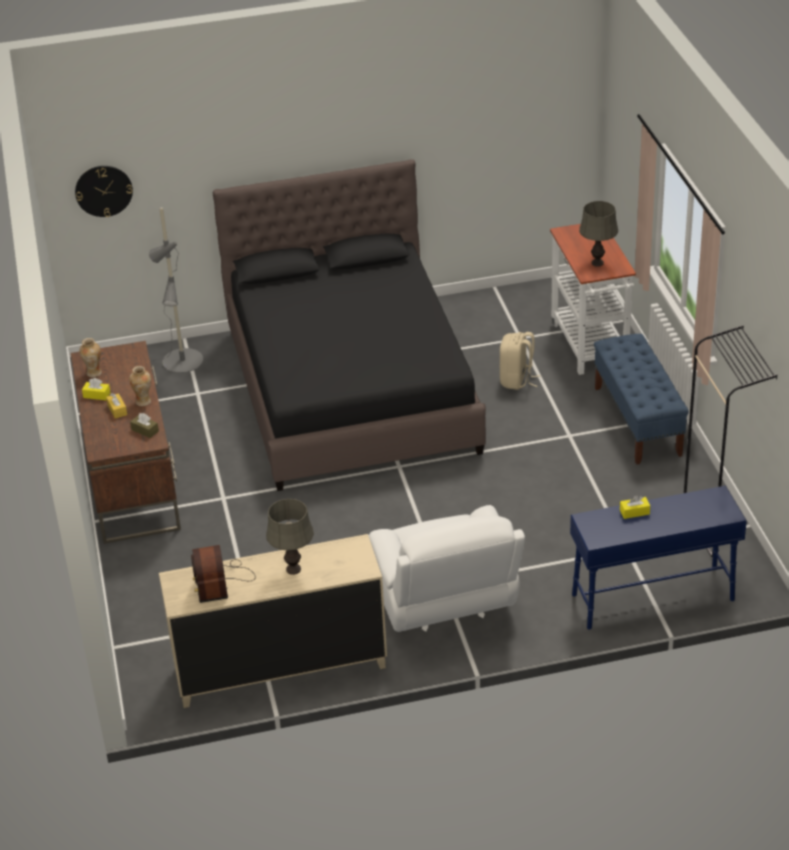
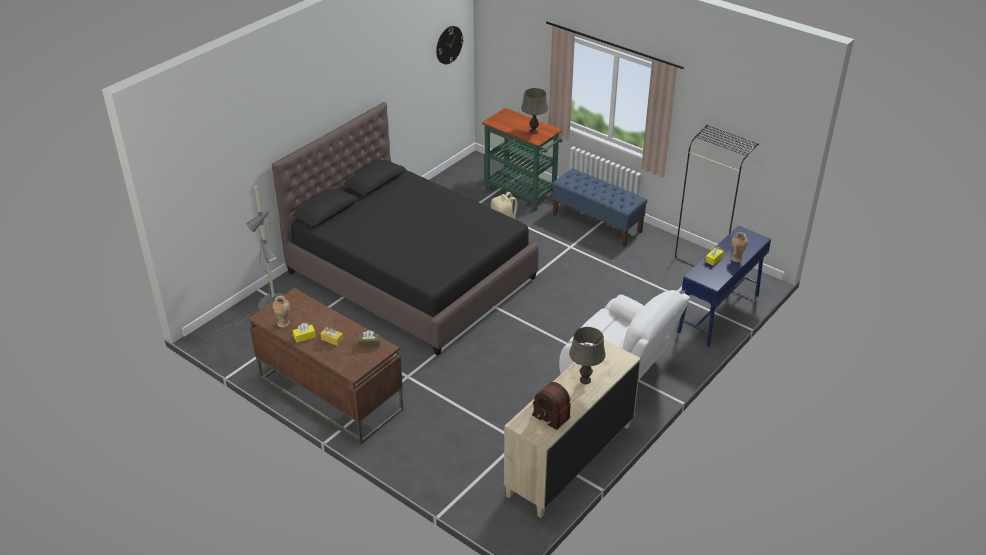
camera: 40 degrees left, 0 degrees up
(103, 190) = (199, 189): wall clock -> wall clock (449, 45)
(143, 401) = (344, 326): vase -> vase (736, 258)
(590, 345) = (521, 193): white cart -> green cart

